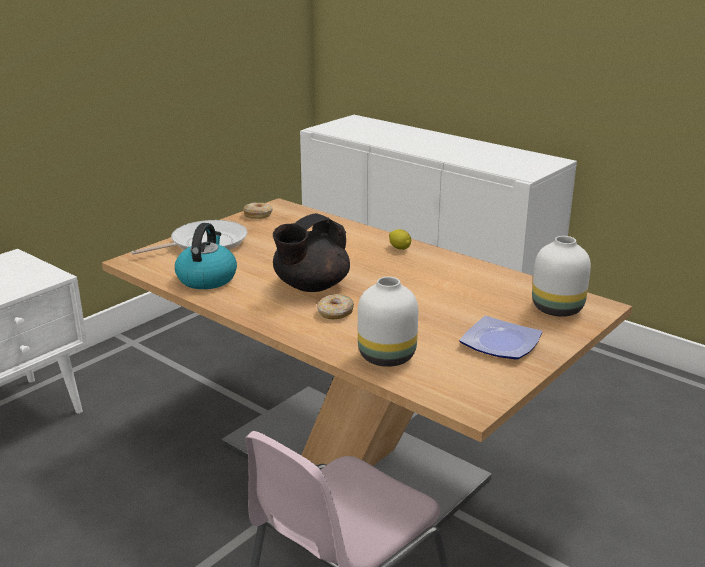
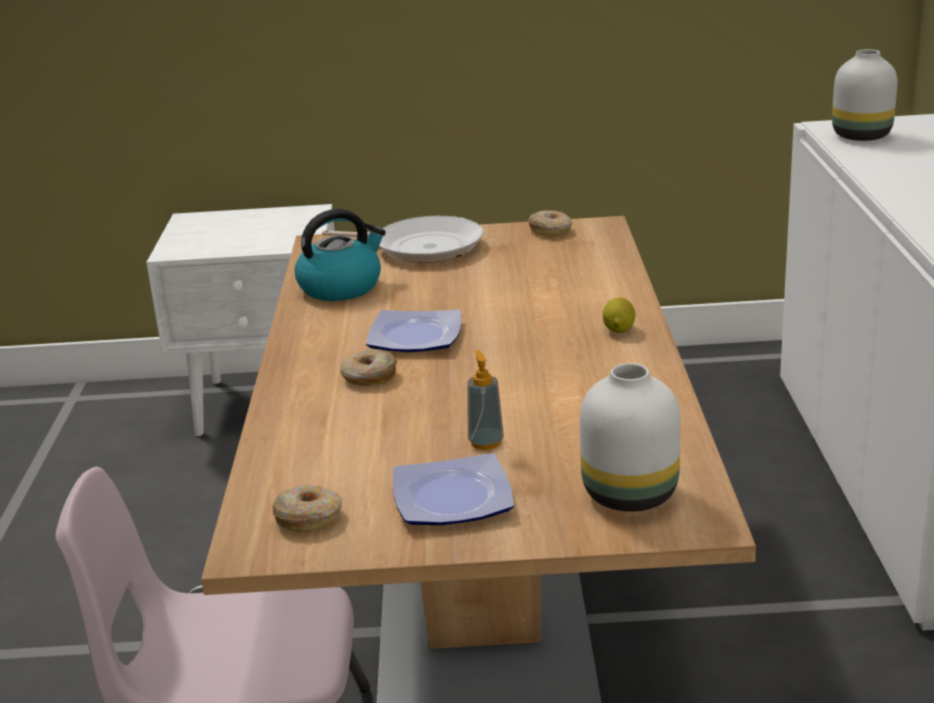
camera: 50 degrees right, 0 degrees up
(310, 286) = (414, 336): black teapot -> plate
(386, 357) = (302, 450): white vase -> white vase (860, 136)
(458, 316) = (486, 442): none -> soap dispenser
(464, 382) = (309, 518): none -> donut

